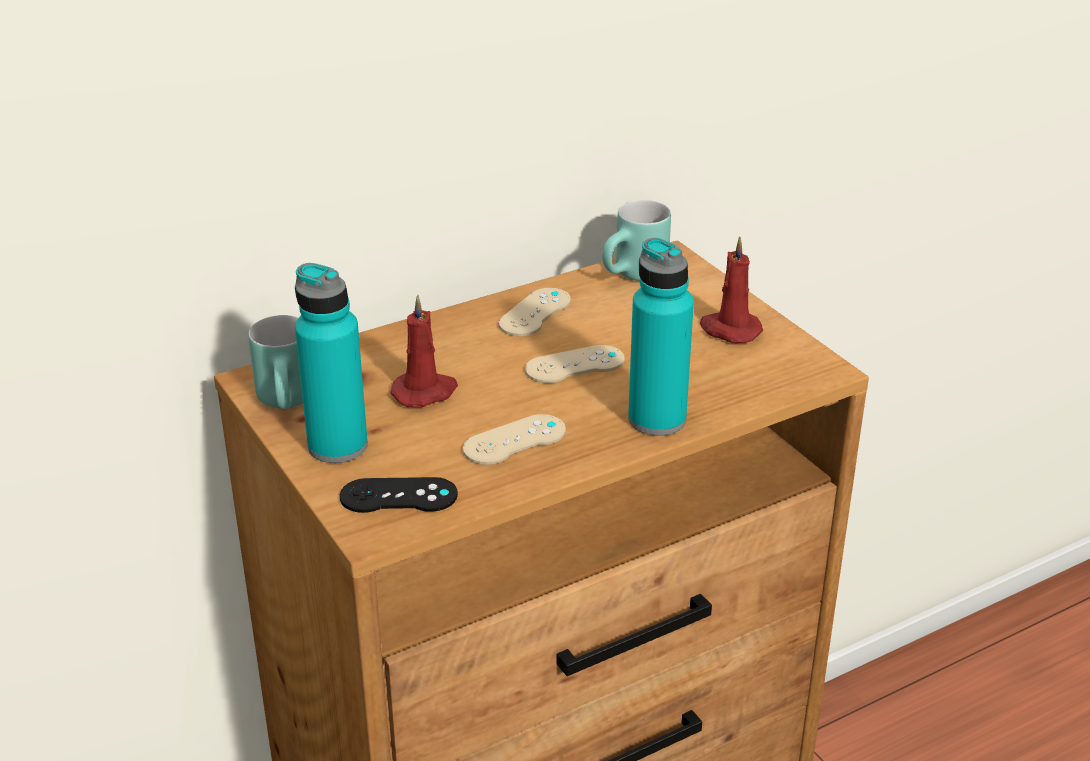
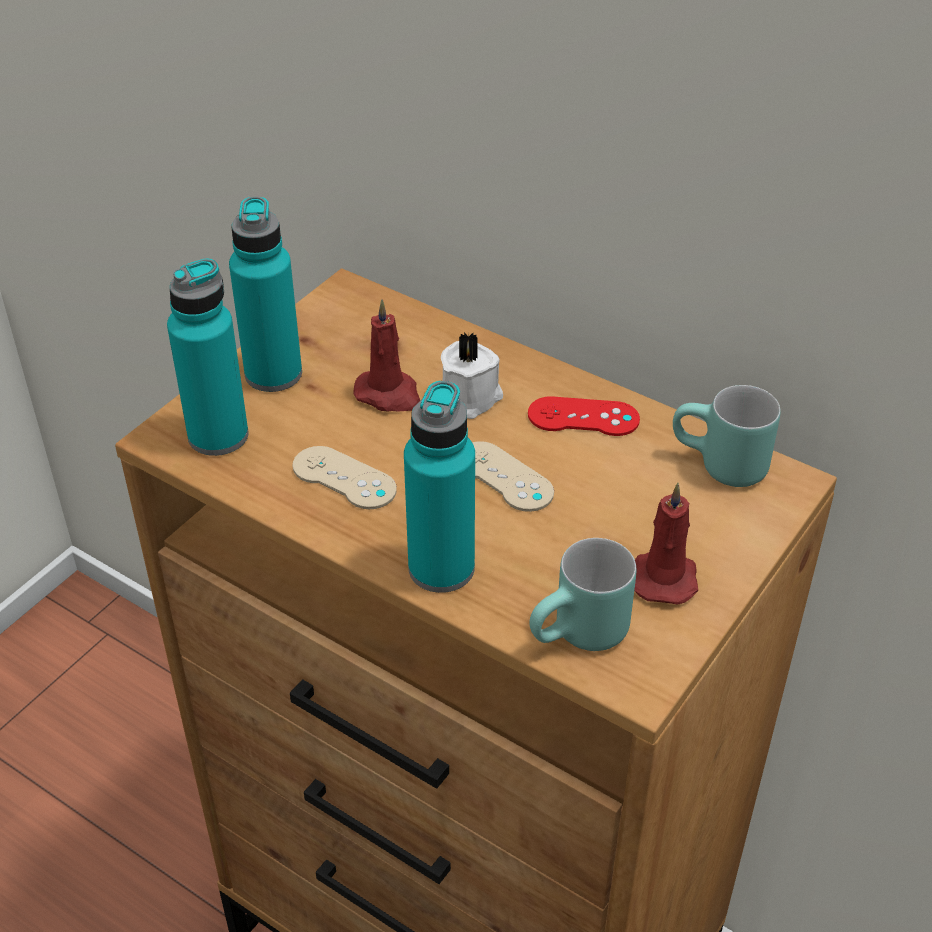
camera: 65 degrees right, 10 degrees up
(291, 403) = (322, 324): turquoise mug -> turquoise mug (581, 638)
(398, 496) = (218, 436): black game controller -> turquoise bottle
(468, 354) = (472, 399): none -> white candle
(535, 313) = (583, 417): beige game controller -> red game controller

